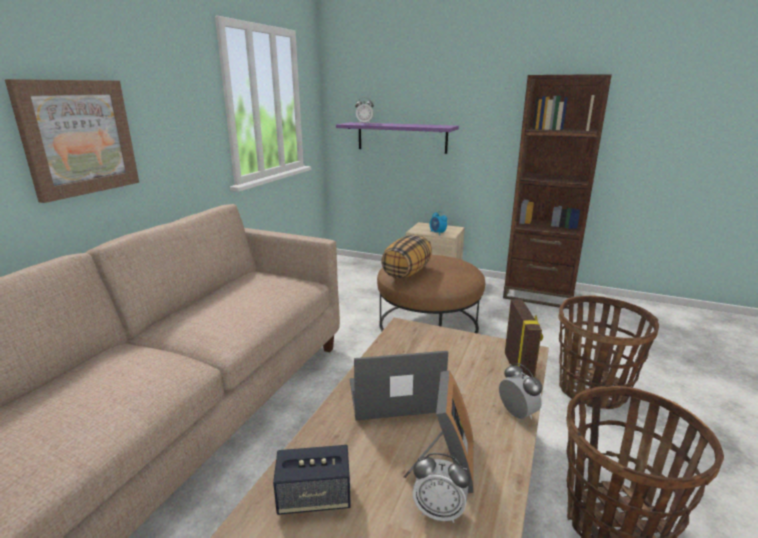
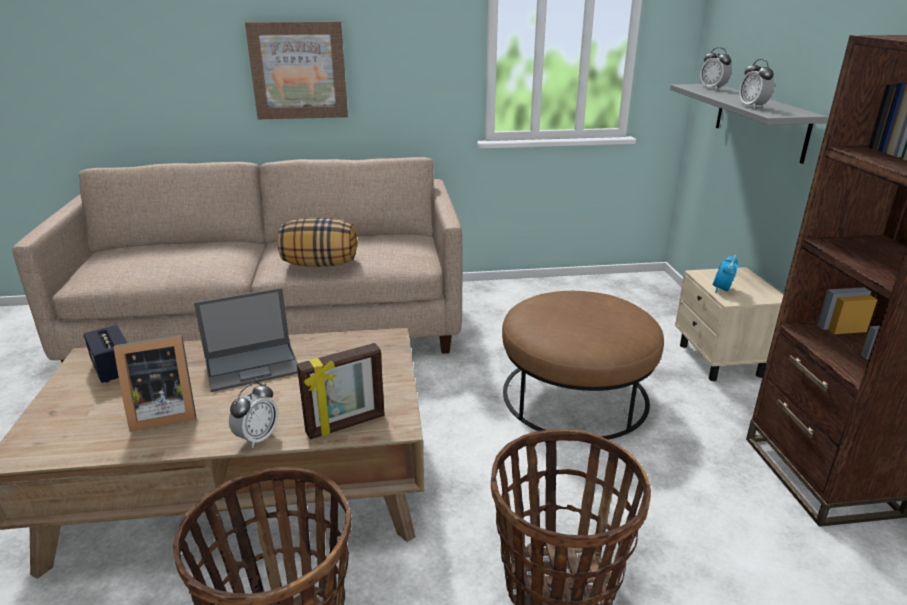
camera: 60 degrees right, 5 degrees up
(393, 396) = (253, 365): laptop -> laptop turned 105 degrees clockwise
(401, 137) = (760, 121): purple shelf -> grey shelf
(406, 272) = (543, 306): pillow -> pillow (320, 264)
(439, 511) = (108, 422): alarm clock -> alarm clock (752, 106)

